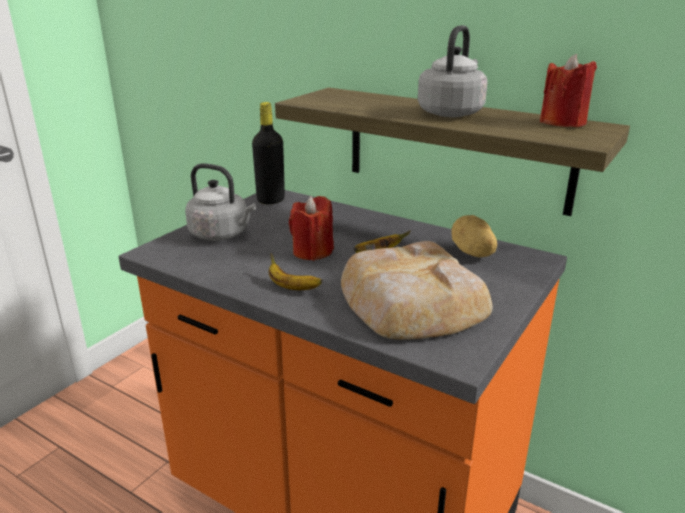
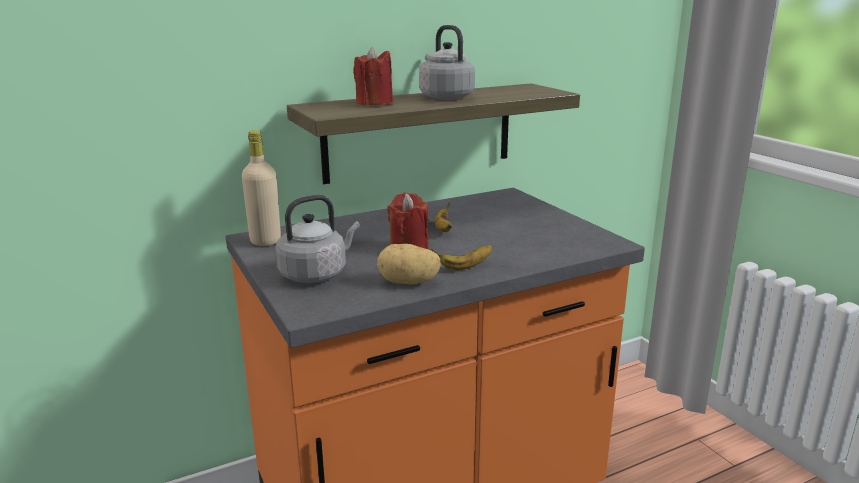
camera: 60 degrees left, 5 degrees down
(270, 200) = (265, 241): black bottle -> beige bottle
(412, 302) = (531, 237): bread -> none
(472, 253) = (479, 205): potato -> potato (408, 282)
(562, 122) = (509, 88): red candle -> red candle (374, 103)

